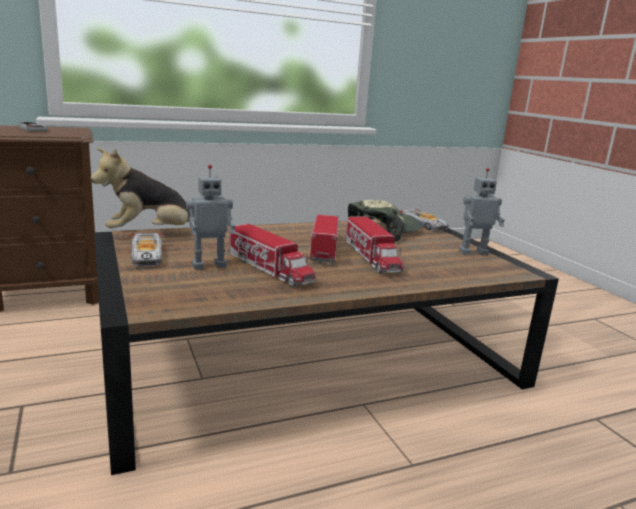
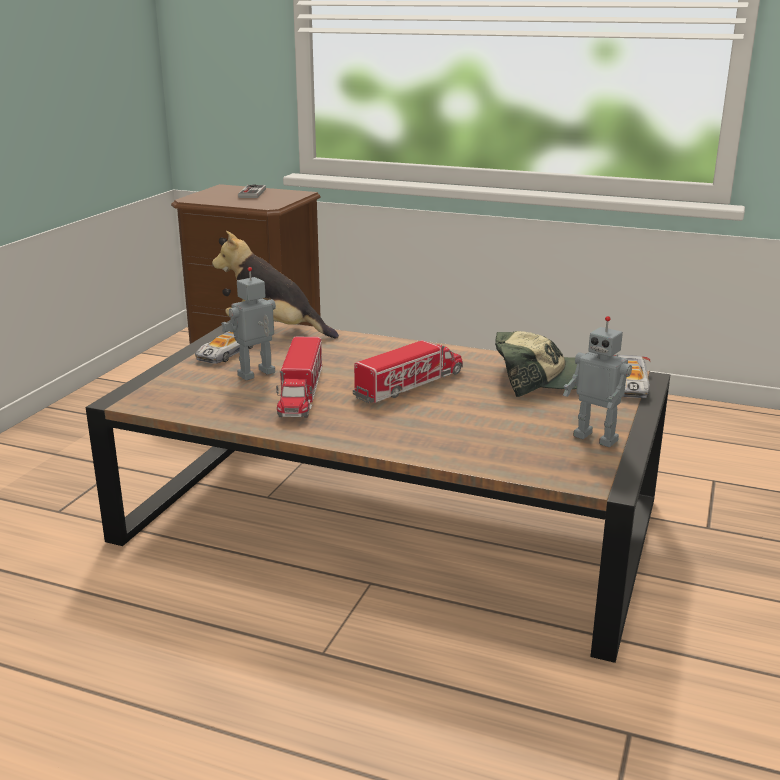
camera: 45 degrees right, 5 degrees up
(209, 265) = (257, 375): toy robot -> toy robot turned 120 degrees clockwise
(371, 257) = (438, 409): toy truck -> none

